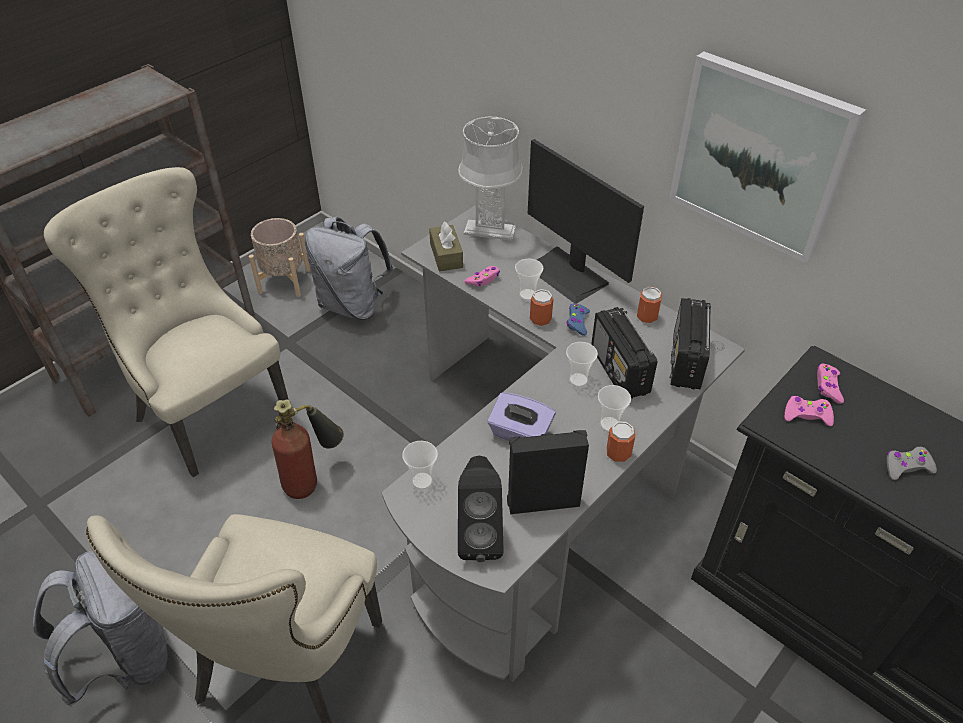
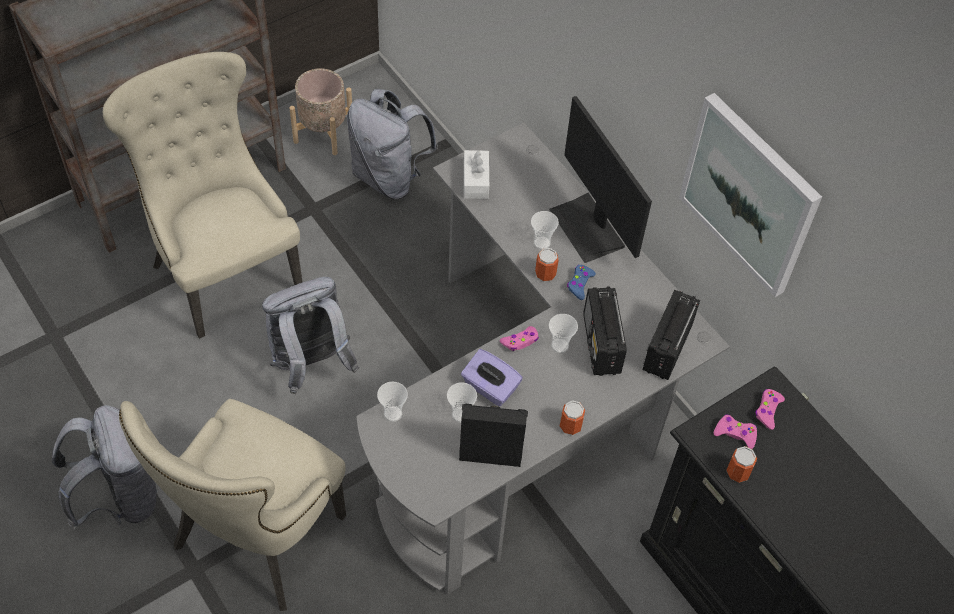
camera: 10 degrees right, 10 degrees up
(313, 479) = (311, 364): fire extinguisher -> grey backpack
(446, 255) = (476, 181): brown tissue box -> white tissue box
(479, 536) = (428, 473): black speaker -> none
(483, 279) = (504, 217): pink game controller -> pink game controller (520, 341)
(489, 231) = (526, 159): grey table lamp -> none
(609, 424) = (573, 396): cup -> cup (460, 414)
(647, 317) = (648, 292): can -> can (738, 472)
(906, 467) = (799, 500): grey game controller -> none

